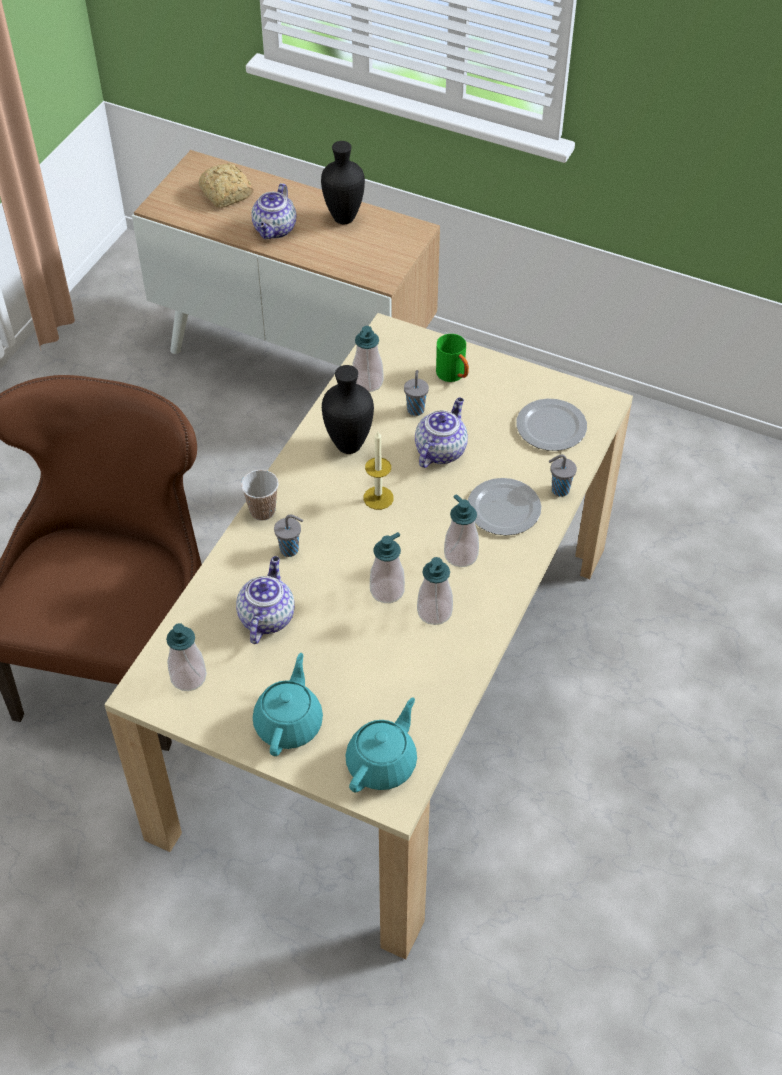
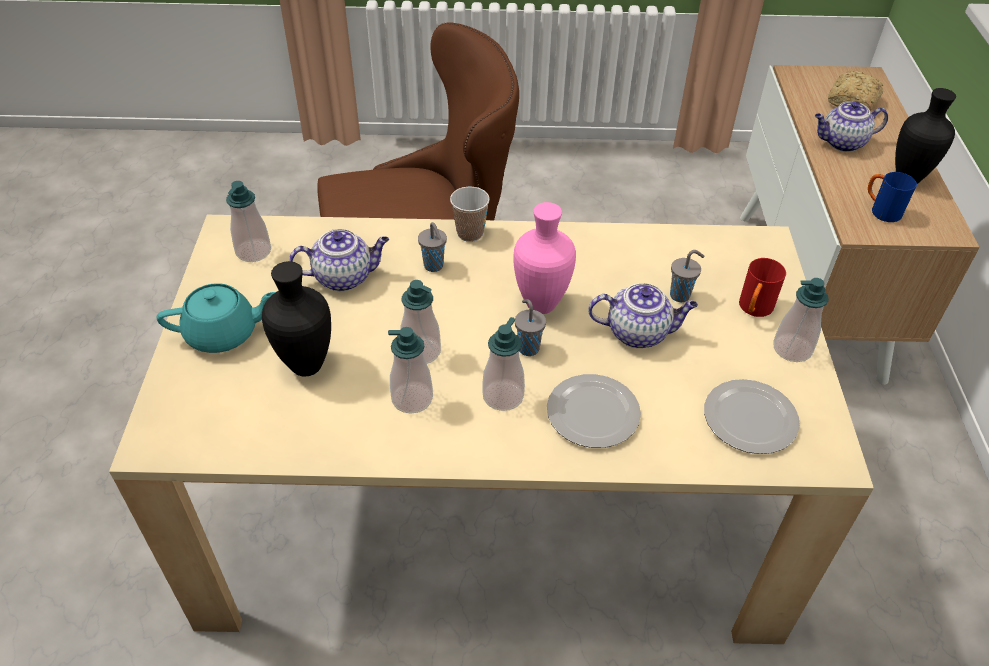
camera: 65 degrees right, 5 degrees down
(347, 447) = (590, 262): black vase -> black vase (305, 365)
(367, 382) = (687, 249): soap dispenser -> soap dispenser (792, 349)
(369, 254) = (880, 210): none -> blue mug
(378, 498) = (539, 306): candle -> pink vase
(382, 763) = (195, 420): turquoise teapot -> none
(454, 376) = (753, 310): green mug -> red mug
(559, 490) = (657, 457): grey cup -> grey cup (528, 347)

